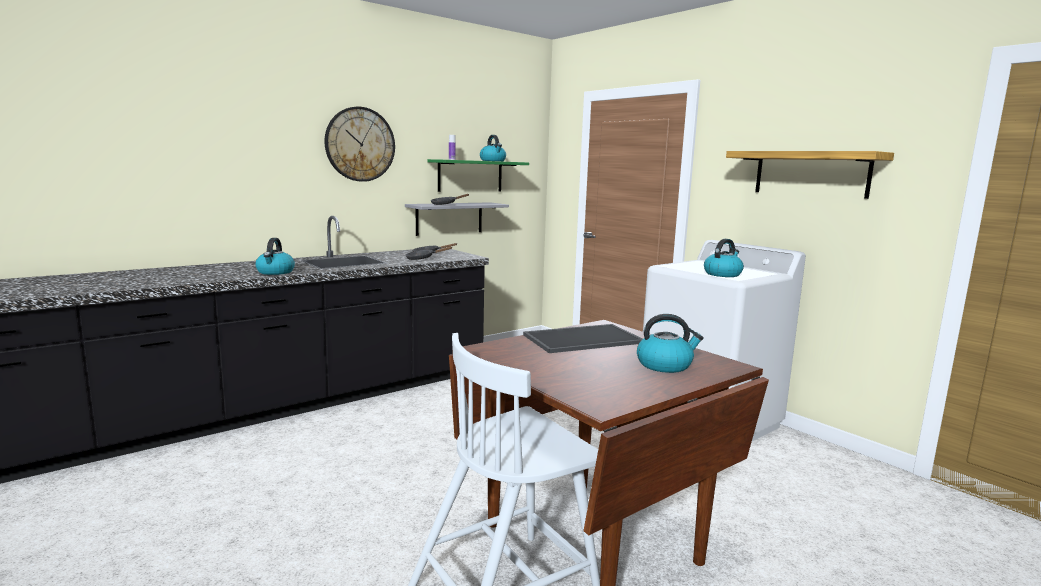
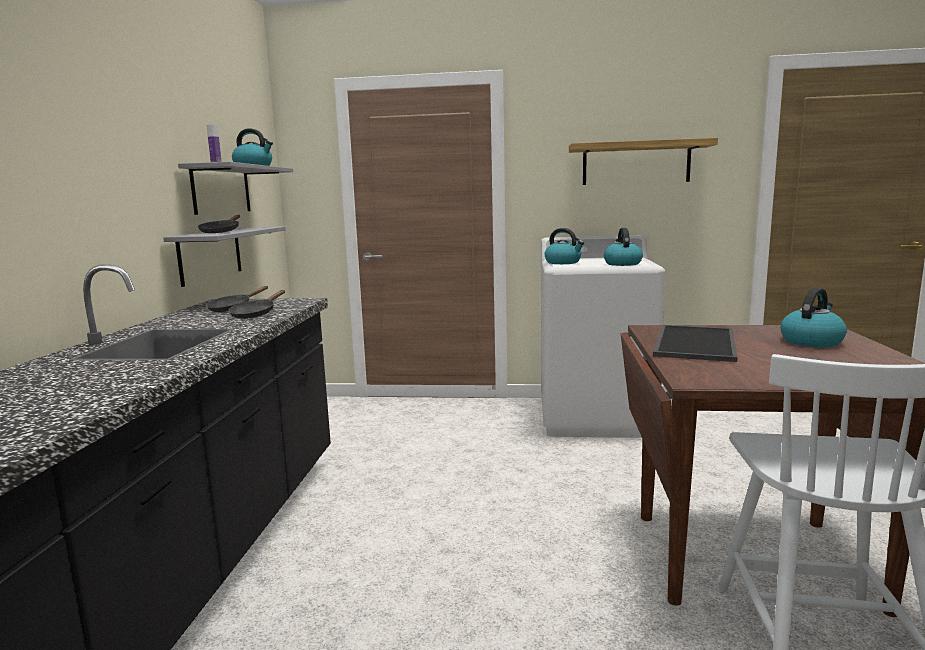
camera: 45 degrees left, 0 degrees up
(275, 272) = (114, 384): kettle -> kettle (563, 262)
(360, 144) = (96, 133): wall clock -> none
(470, 176) = (221, 190): green shelf -> grey shelf

